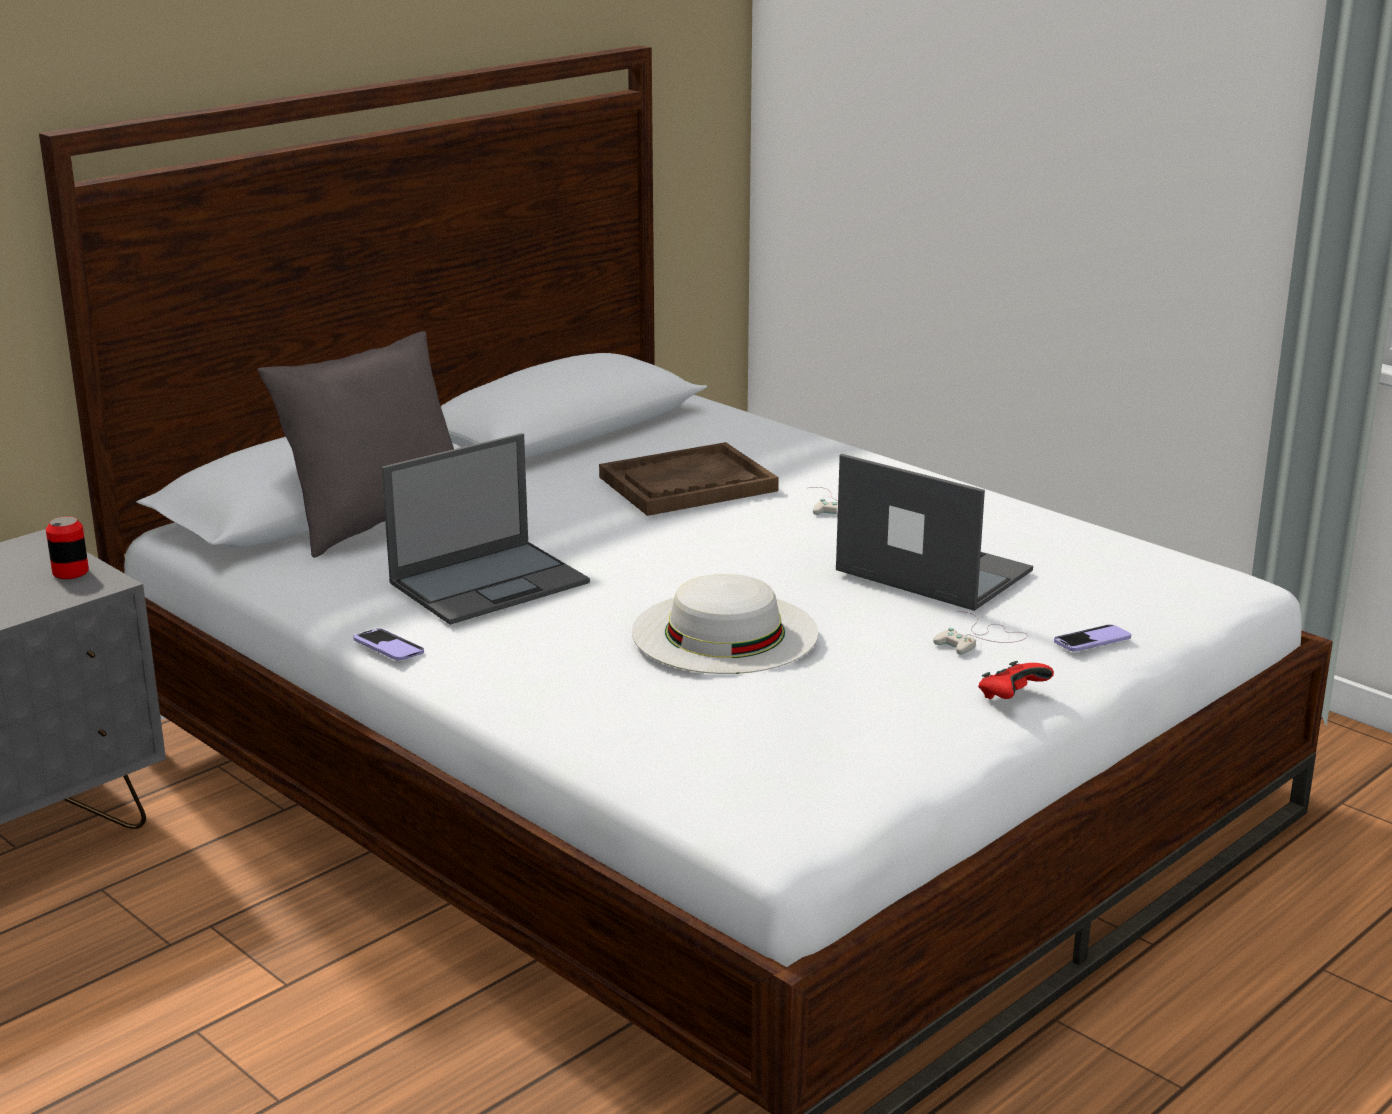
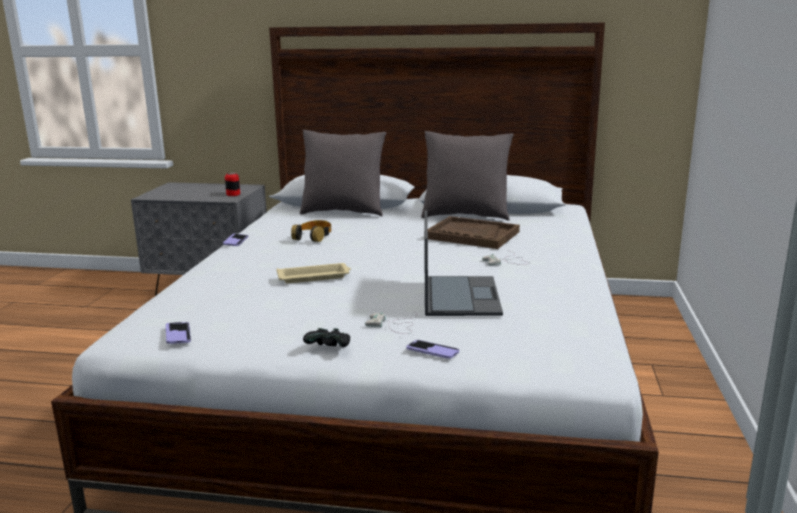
camera: 55 degrees right, 5 degrees down
(491, 582) = (313, 236): laptop -> headphones
(578, 457) = (465, 216): none -> grey pillow
(724, 632) = (314, 277): white hat -> beige tray
(829, 784) = (178, 334): none -> phone
(1012, 697) = (329, 349): red game controller -> black game controller

